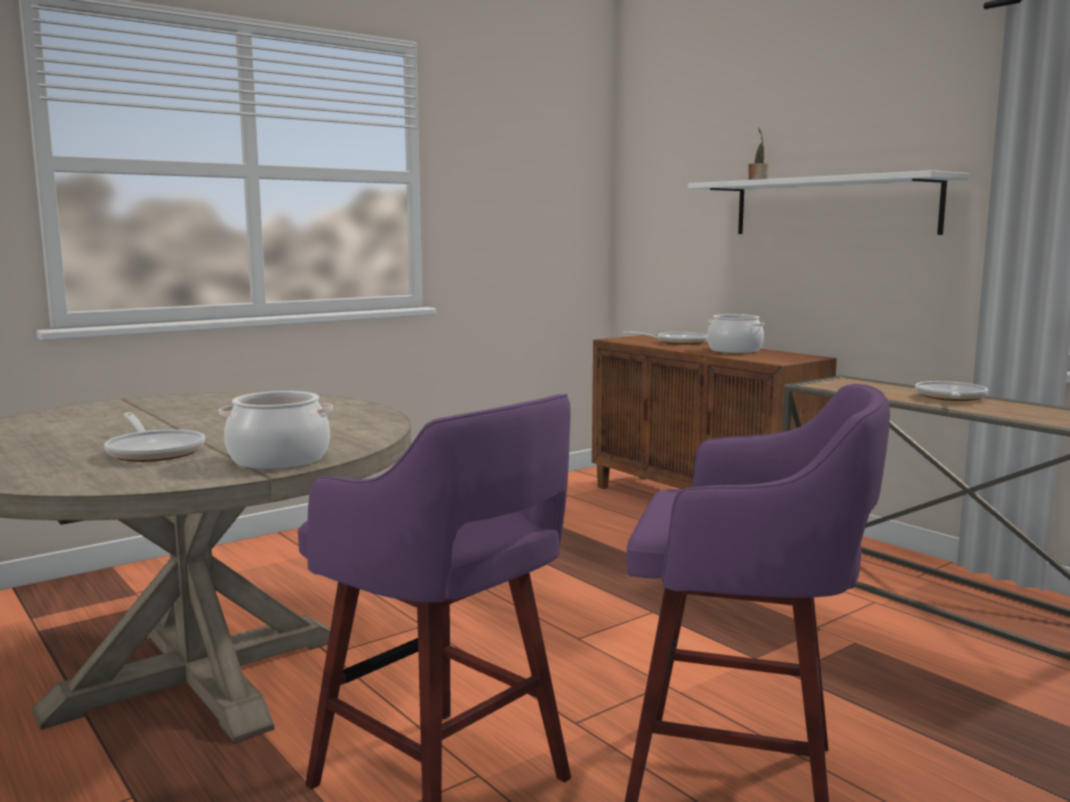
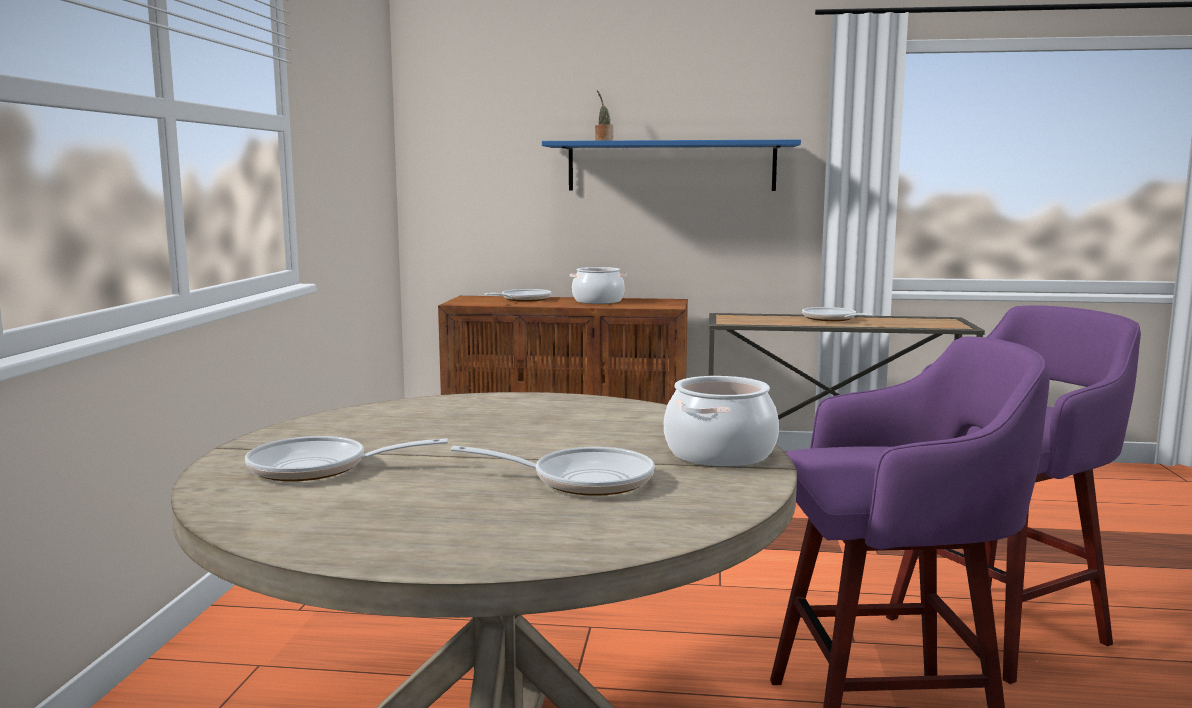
camera: 45 degrees left, 0 degrees up
(104, 416) = (318, 468): none -> frying pan
(832, 207) = (671, 166): white shelf -> blue shelf

